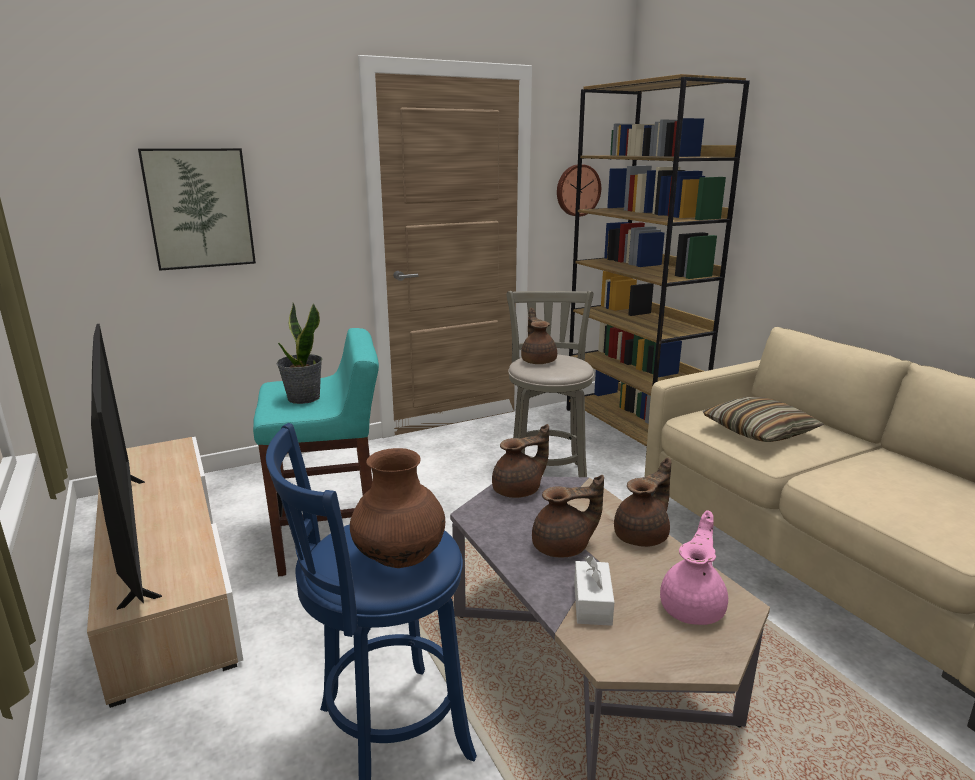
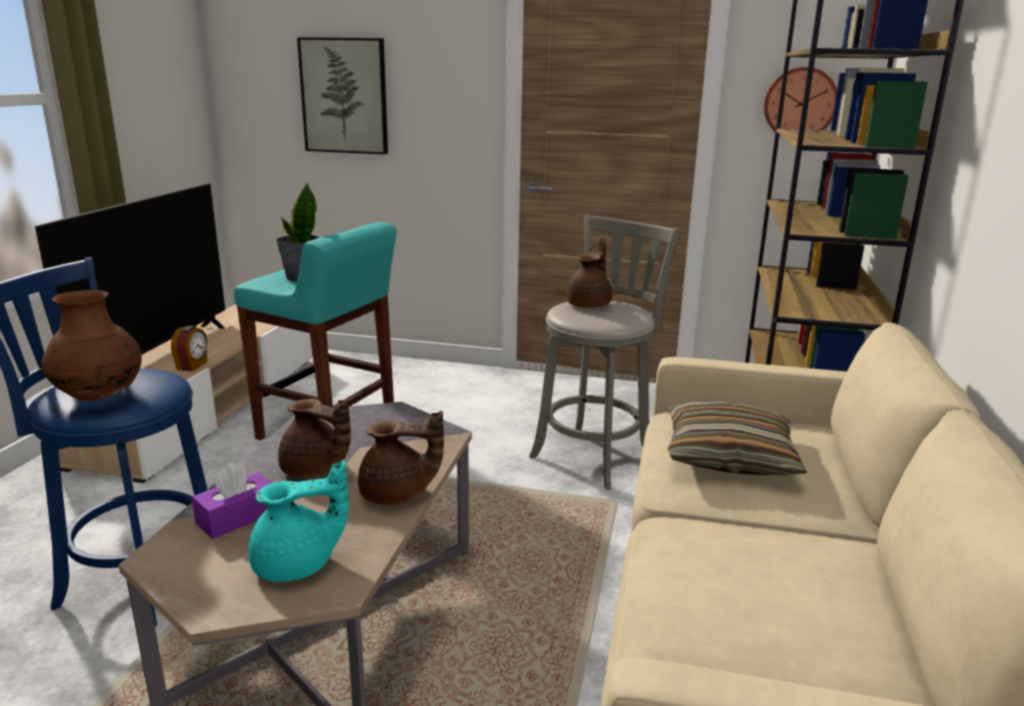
camera: 40 degrees right, 0 degrees up
(193, 527) = (192, 366): none -> alarm clock
(519, 490) = (386, 417): brown teapot -> none
(592, 603) = (237, 517): white tissue box -> purple tissue box
(693, 607) = (297, 565): pink teapot -> turquoise teapot

